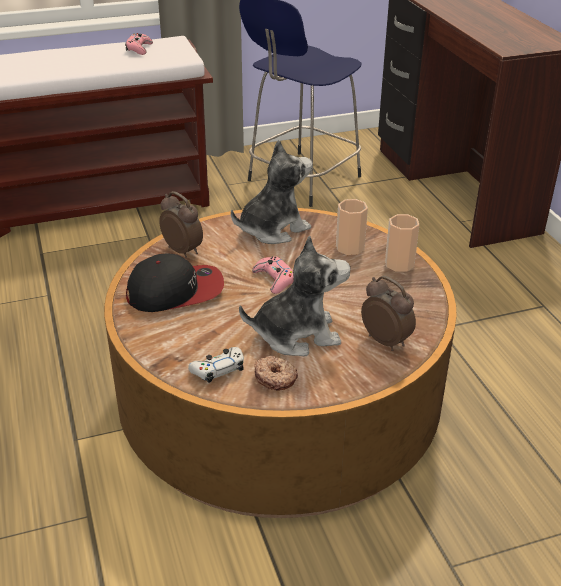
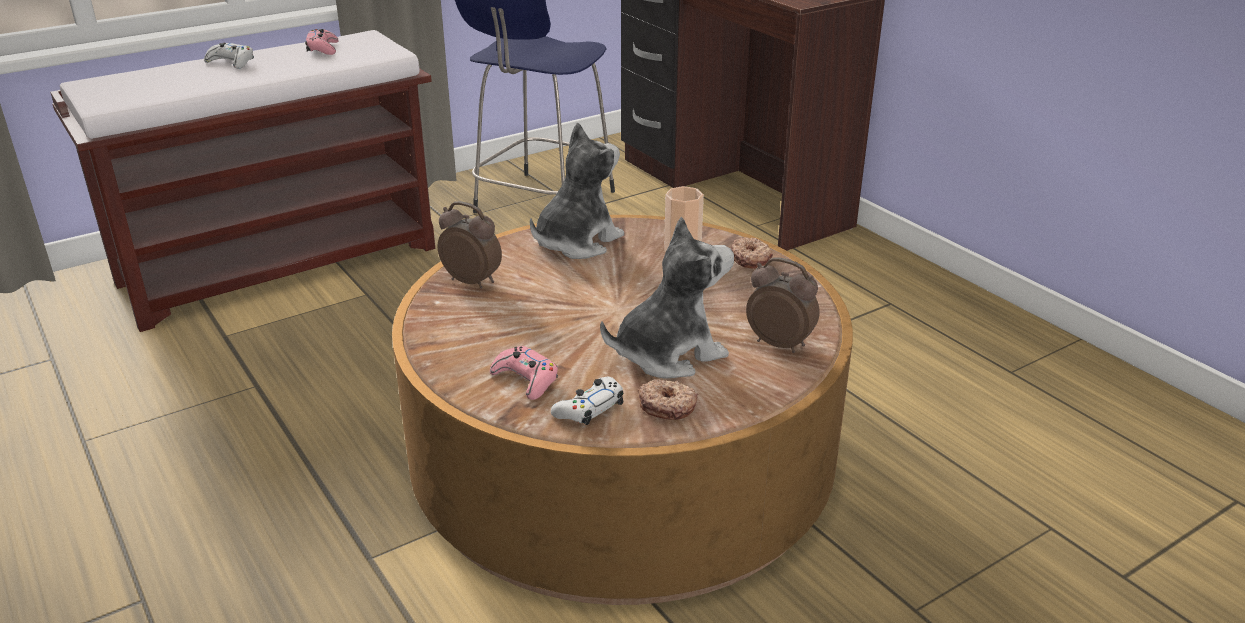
camera: 15 degrees left, 5 degrees down
(71, 54) = (231, 62): none -> white game controller
(176, 291) = (487, 329): cap -> none
(274, 279) = (608, 297): pink game controller -> pink game controller (526, 379)
(399, 264) = (751, 259): cup -> donut

